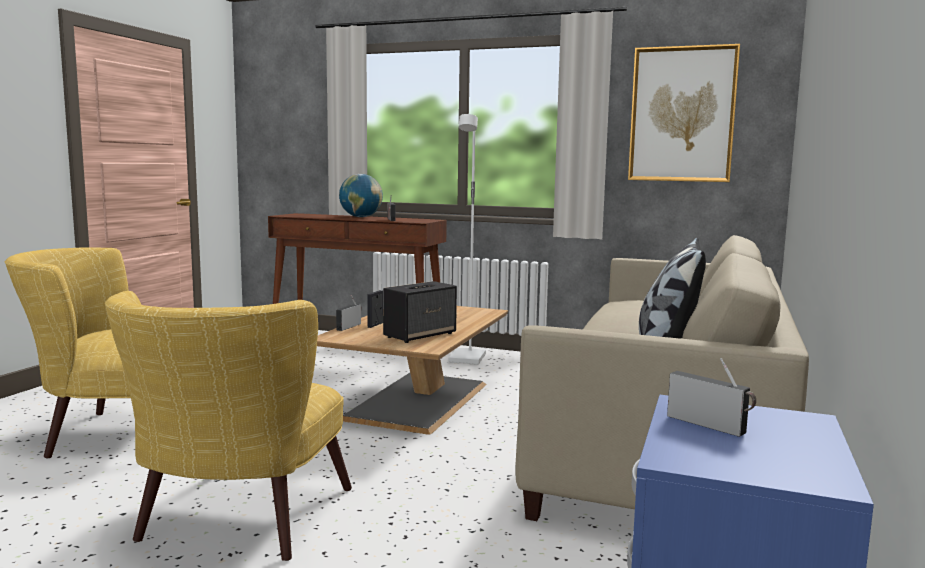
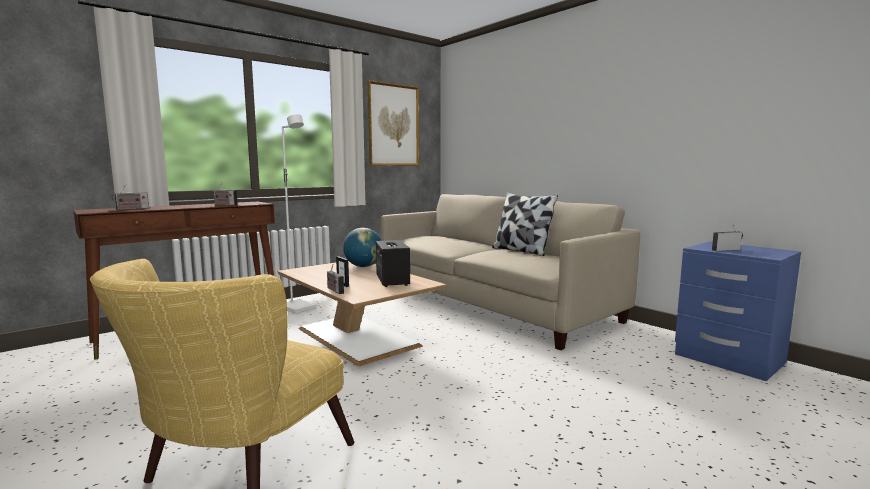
camera: 60 degrees left, 0 degrees up
(235, 525) = (516, 430): yellow armchair -> none
(317, 216) = (131, 209): none -> radio
(361, 217) = (181, 206): globe -> globe (363, 266)

